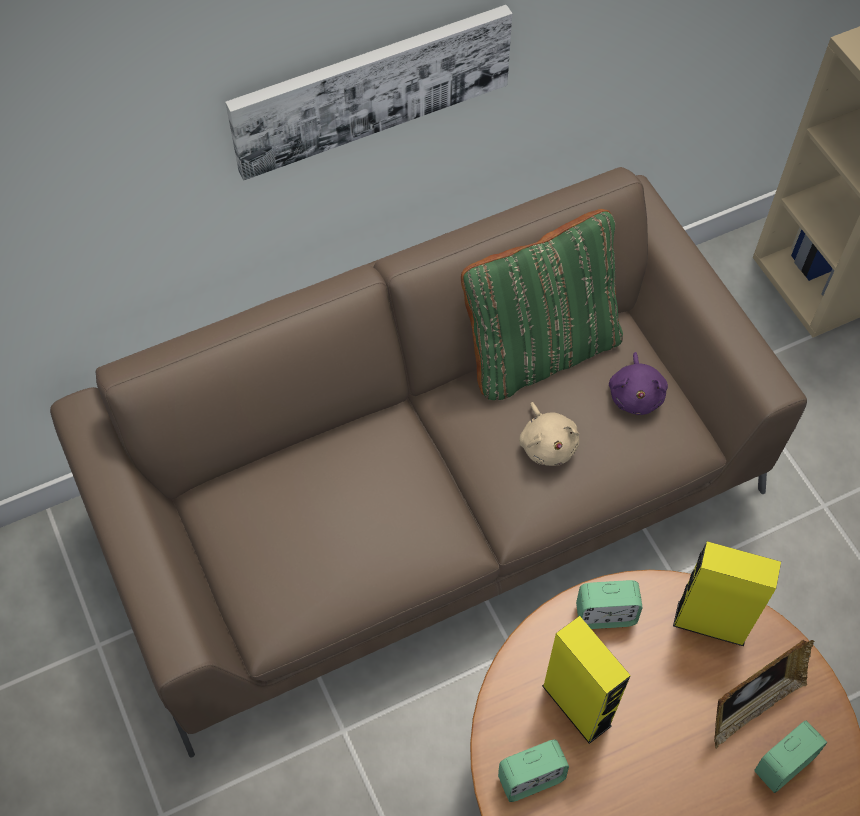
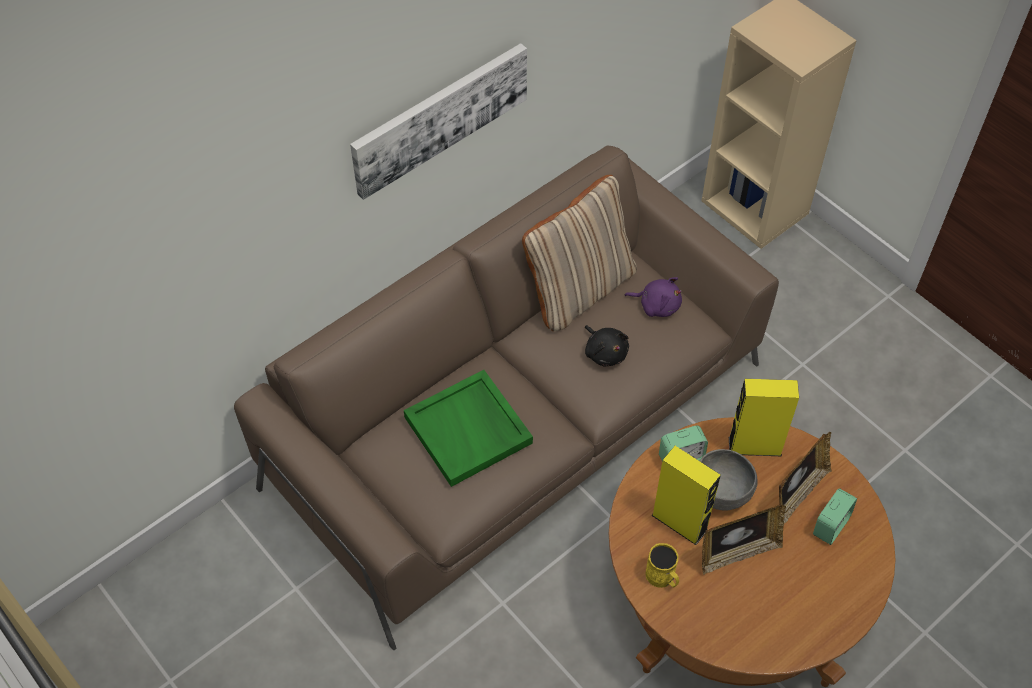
camera: 15 degrees left, 5 degrees down
(338, 509) = (469, 430): none -> green tray
(530, 778) = (662, 577): alarm clock -> yellow mug
(540, 350) = (579, 289): green pillow -> beige pillow
(547, 444) = (605, 352): beige plush toy -> black plush toy
(636, 394) = (657, 305): purple plush toy -> purple plush toy turned 60 degrees counterclockwise
(642, 770) = (737, 553): none -> picture frame
(644, 679) = (720, 494): none -> grey bowl

